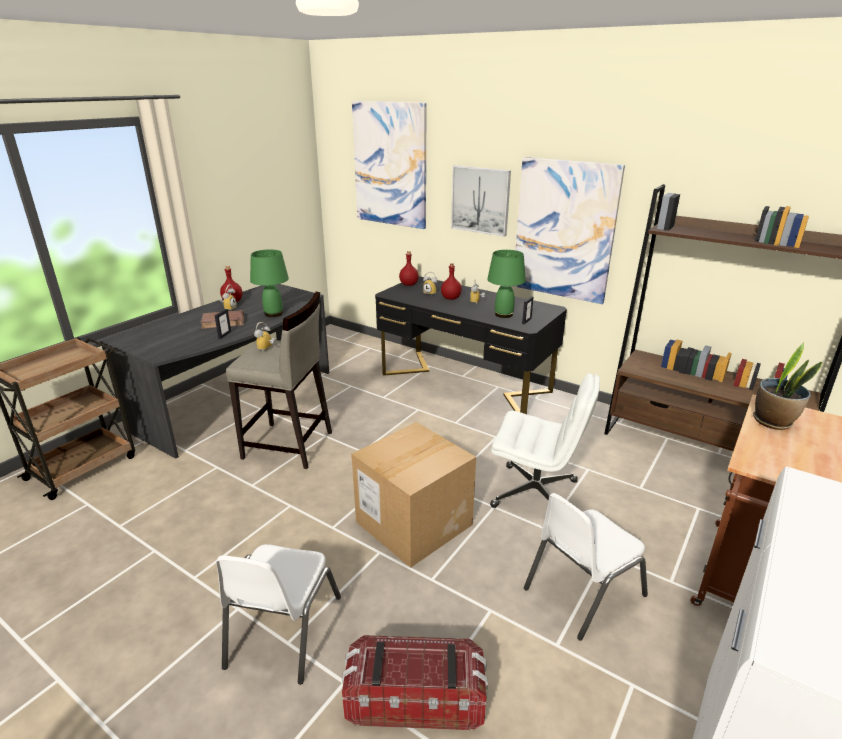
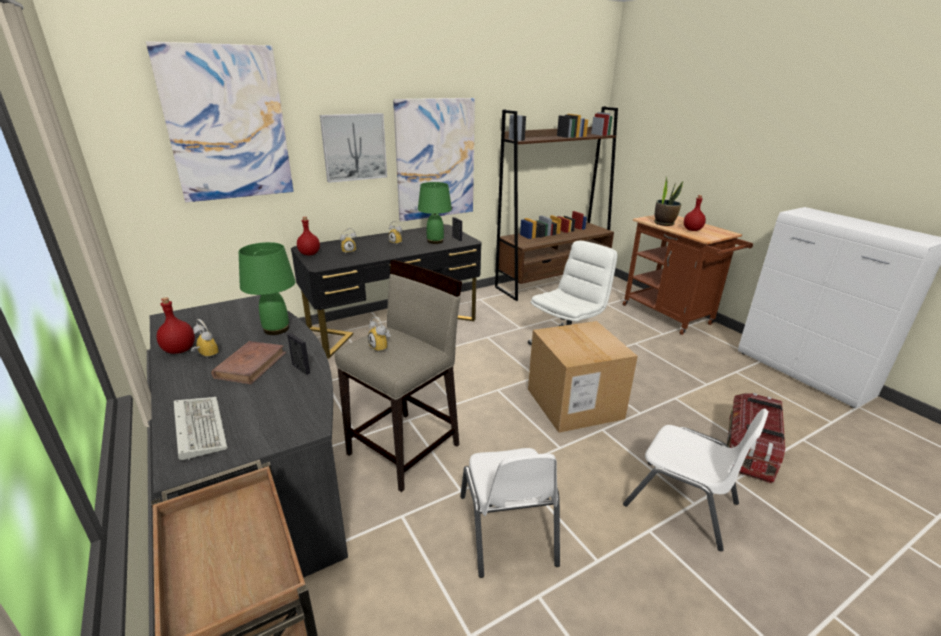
camera: 65 degrees left, 0 degrees up
(154, 331) = (198, 428): none -> keyboard
(450, 298) = (372, 248): red bottle -> red bottle (692, 230)
(582, 591) = (665, 361): white chair -> white chair (507, 529)

